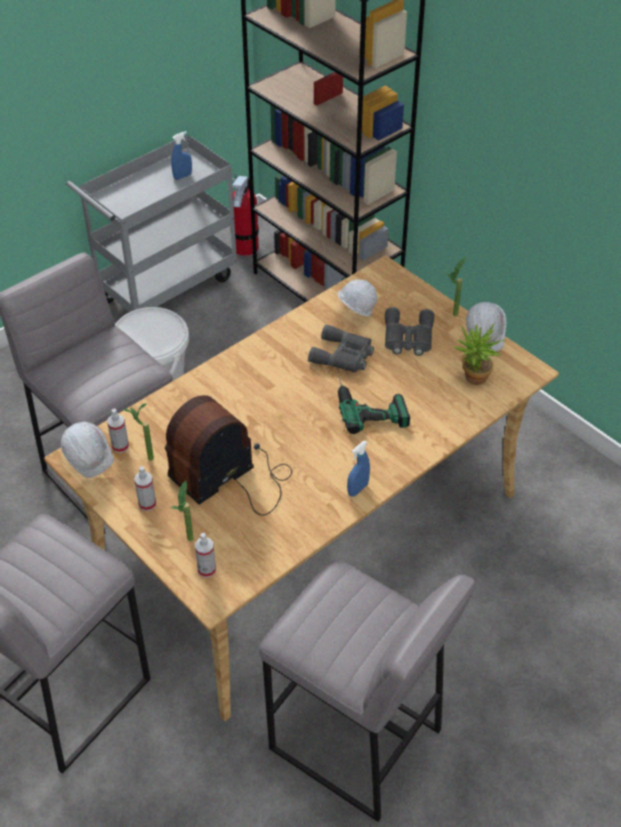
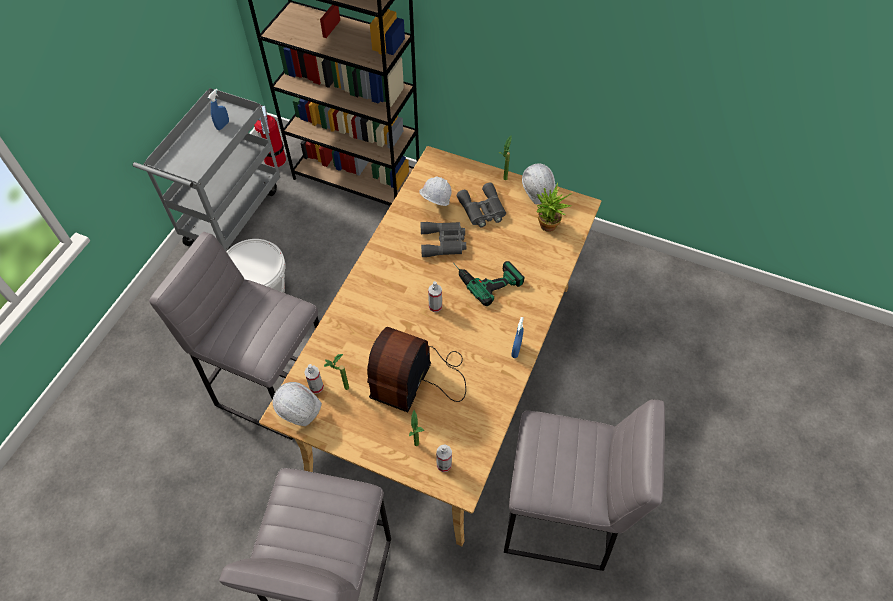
camera: 25 degrees left, 10 degrees up
(147, 504) = (366, 428): spray bottle -> spray bottle (435, 306)

